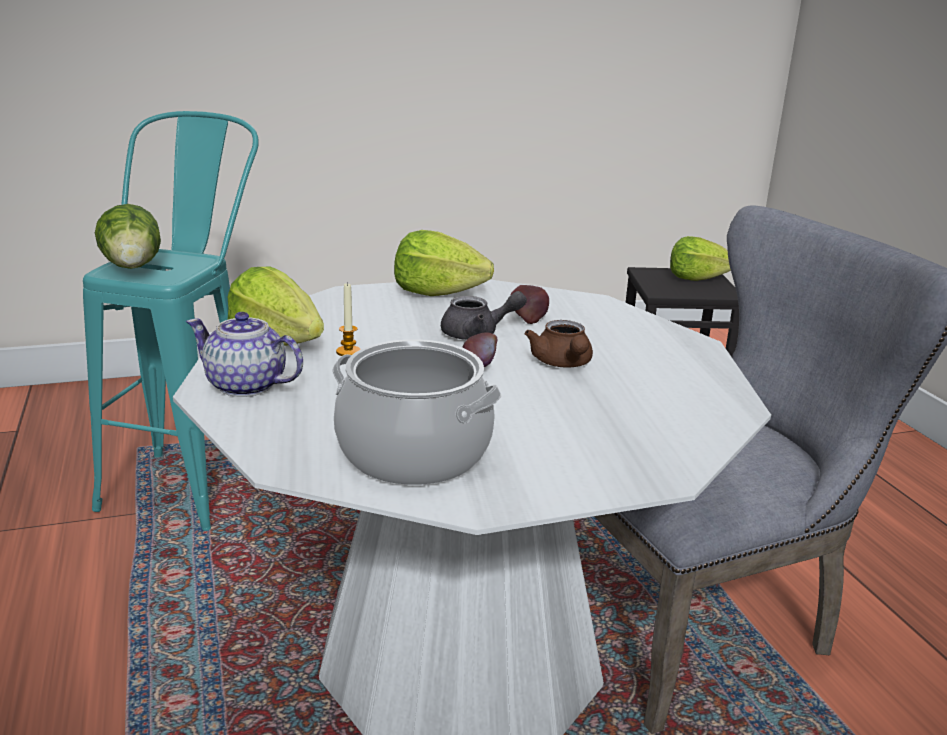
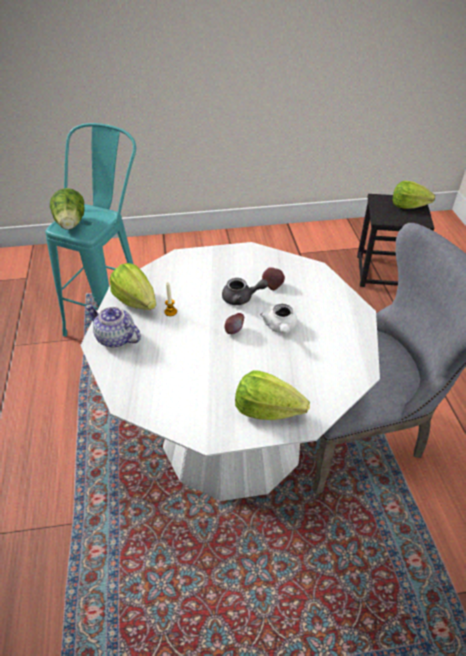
camera: 10 degrees right, 20 degrees up
(413, 453) = (187, 397): cooking pot -> none
(437, 292) = (228, 257): lettuce -> lettuce (267, 410)
(563, 364) = (280, 328): brown teapot -> white teapot

